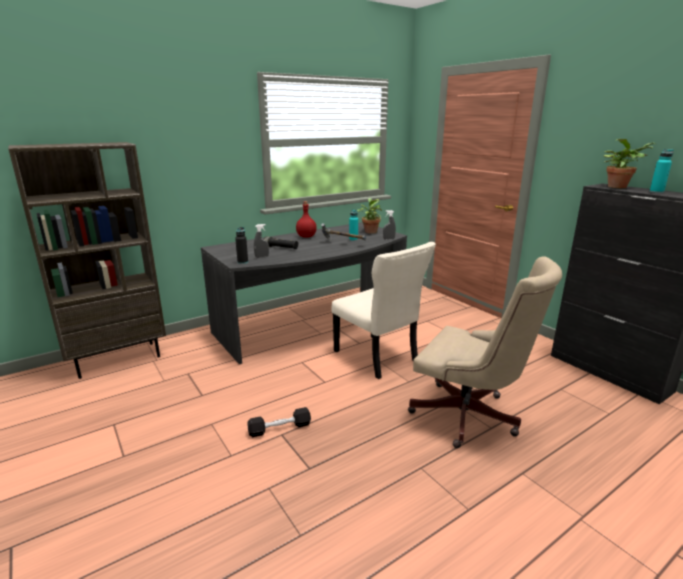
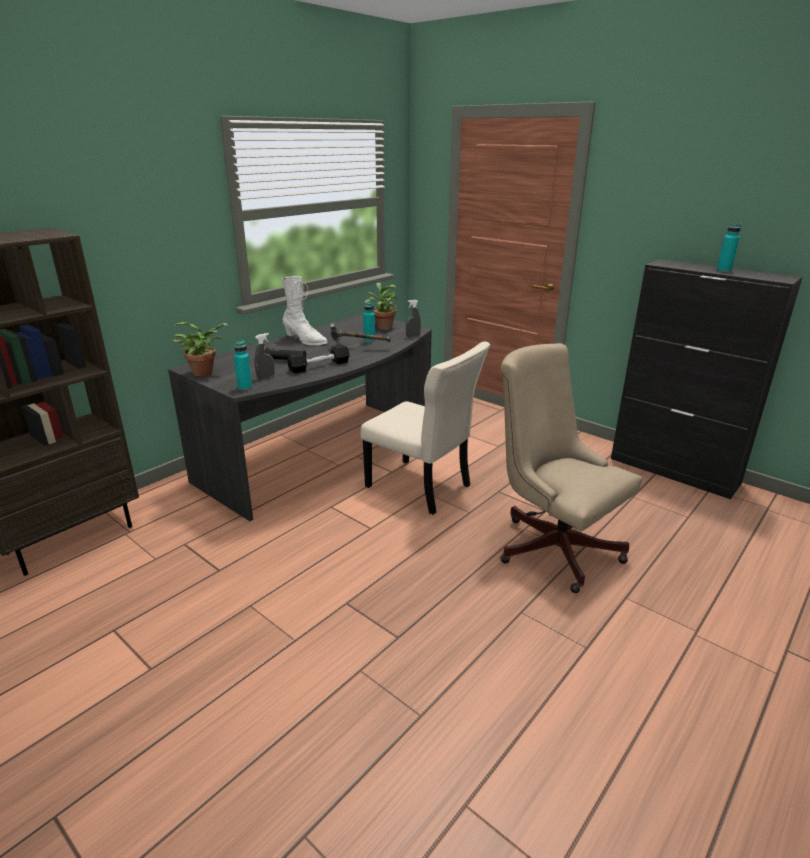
camera: 15 degrees left, 5 degrees up
(242, 262) = (245, 387): black bottle -> turquoise bottle
(280, 428) = (340, 595): black dumbbell -> black dumbbell (319, 366)
(306, 236) = (305, 340): red bottle -> white boot
(470, 418) = (552, 545): beige office chair -> beige office chair turned 150 degrees counterclockwise
(619, 187) = (681, 264): potted plant -> potted plant (205, 372)

